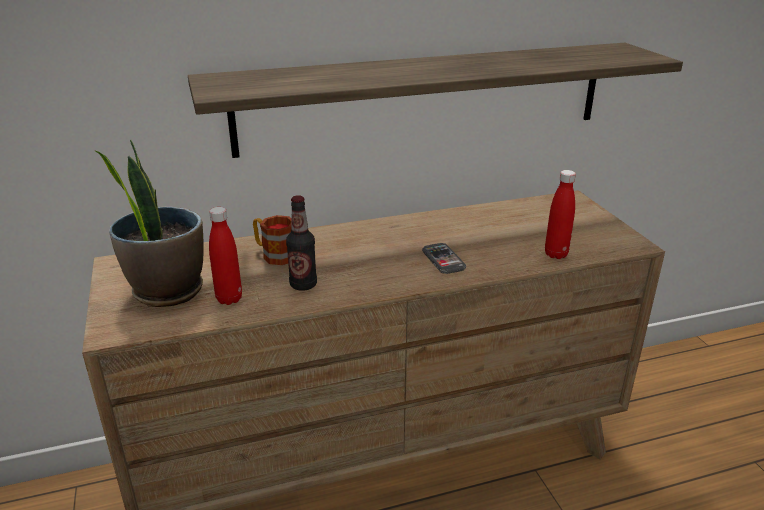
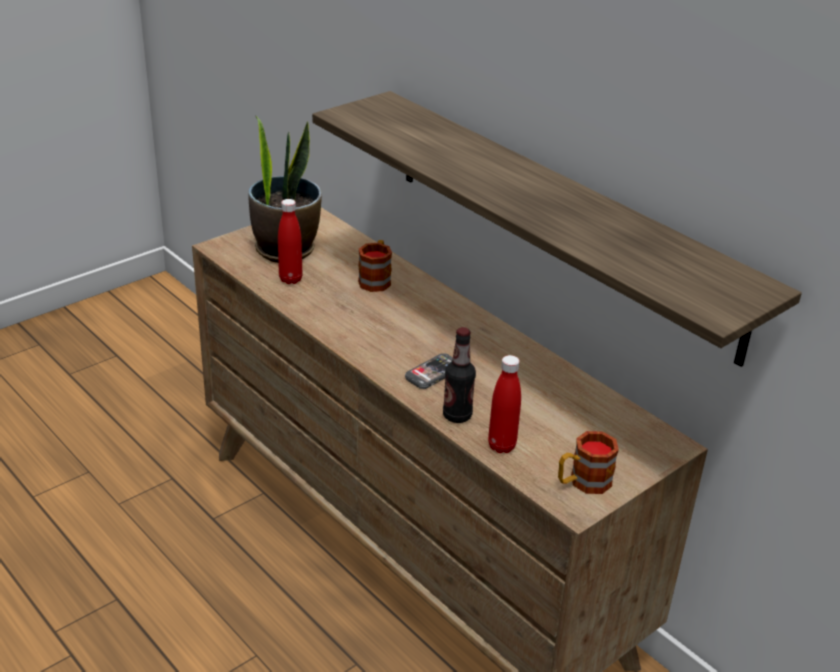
camera: 65 degrees right, 5 degrees up
(303, 285) = (334, 307): bottle -> bottle (457, 415)
(607, 235) = (583, 482): none -> mug

